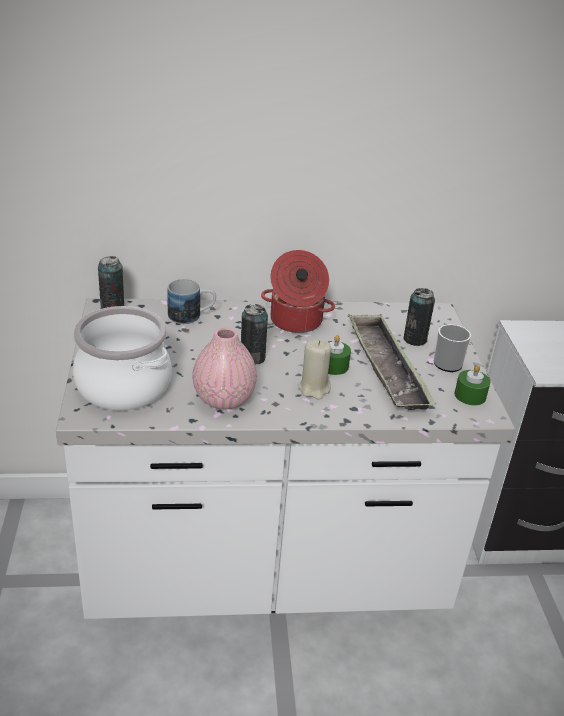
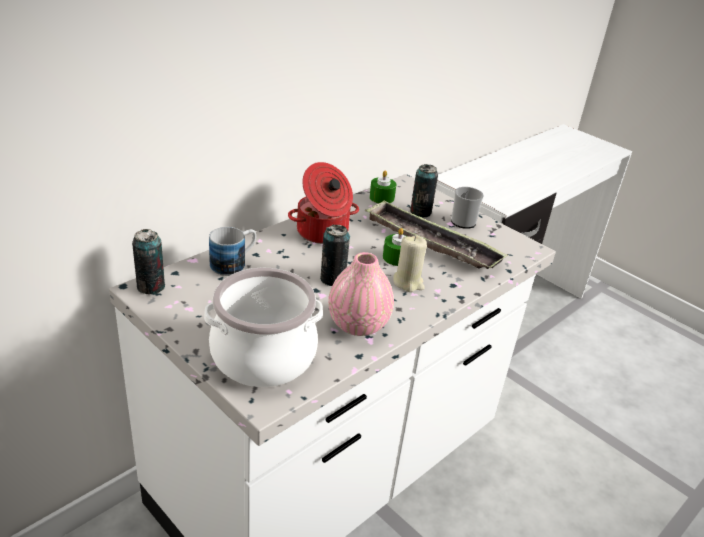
camera: 40 degrees left, 0 degrees up
(470, 395) = (505, 239): green candle -> green candle (381, 198)

